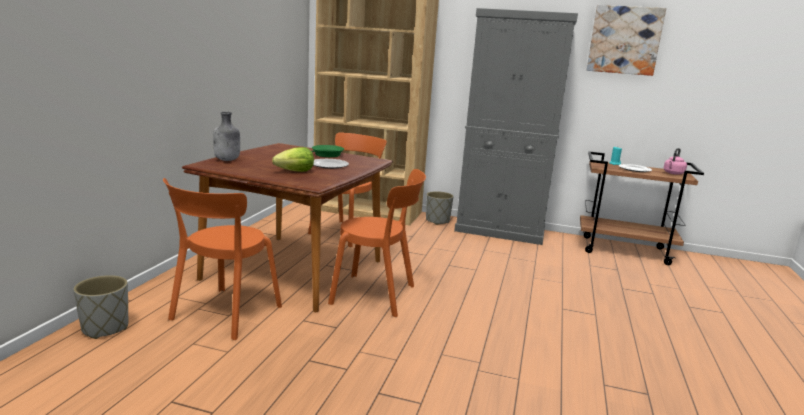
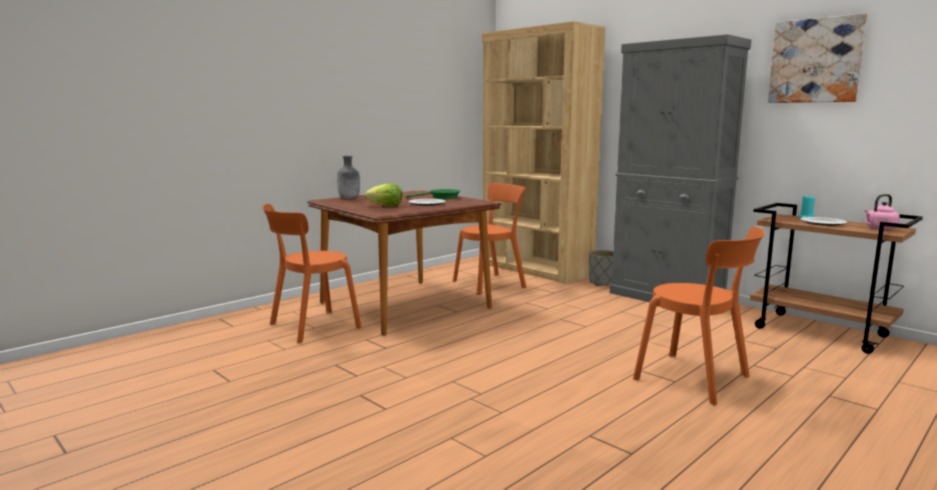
camera: 30 degrees right, 5 degrees down
(105, 328) = (224, 323): grey planter -> none
(377, 295) = (453, 332): orange chair -> orange chair (697, 379)

